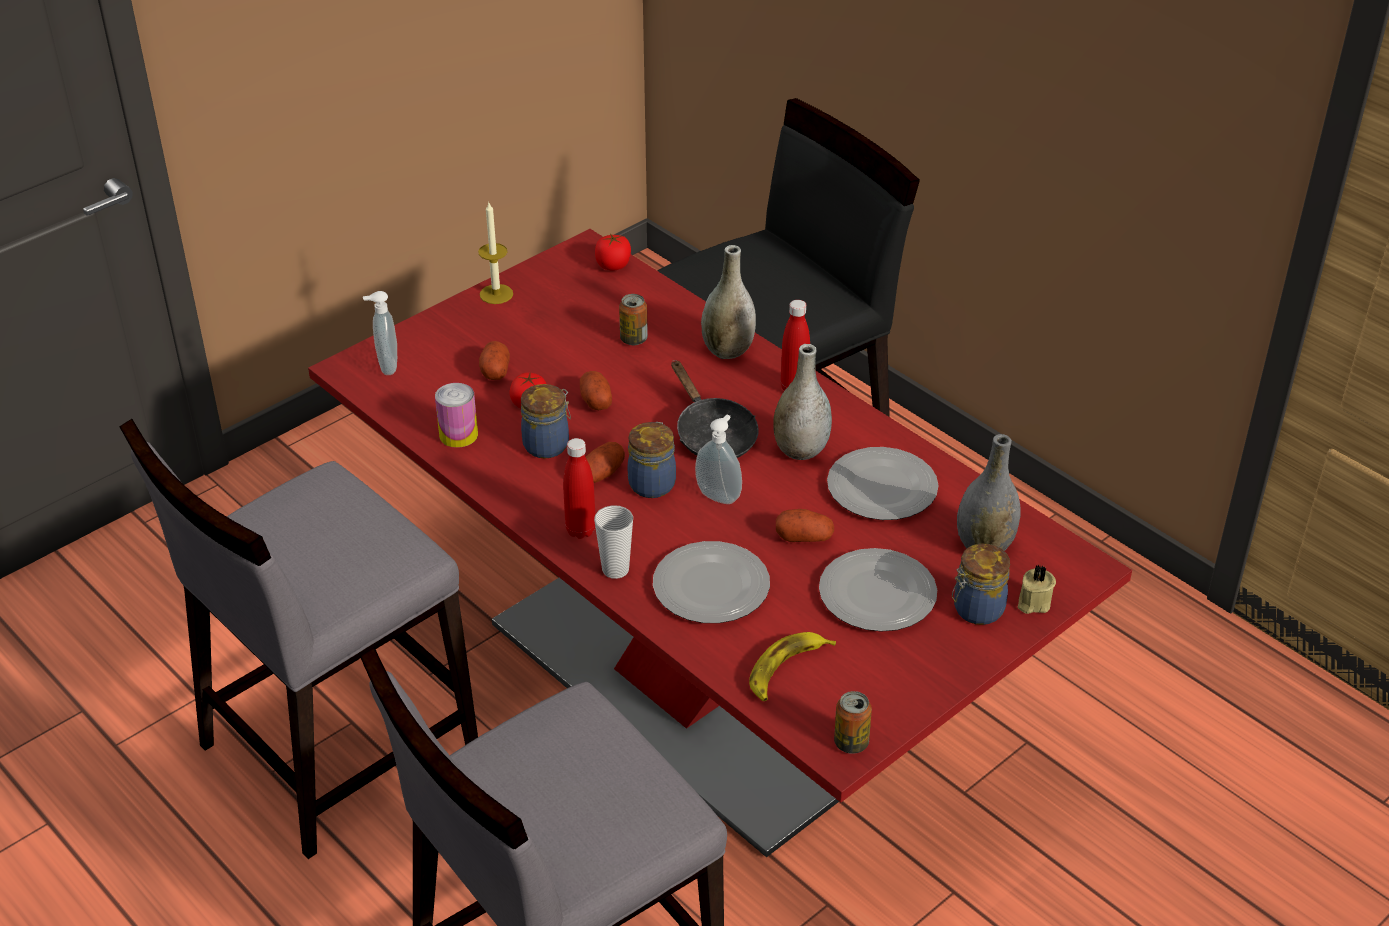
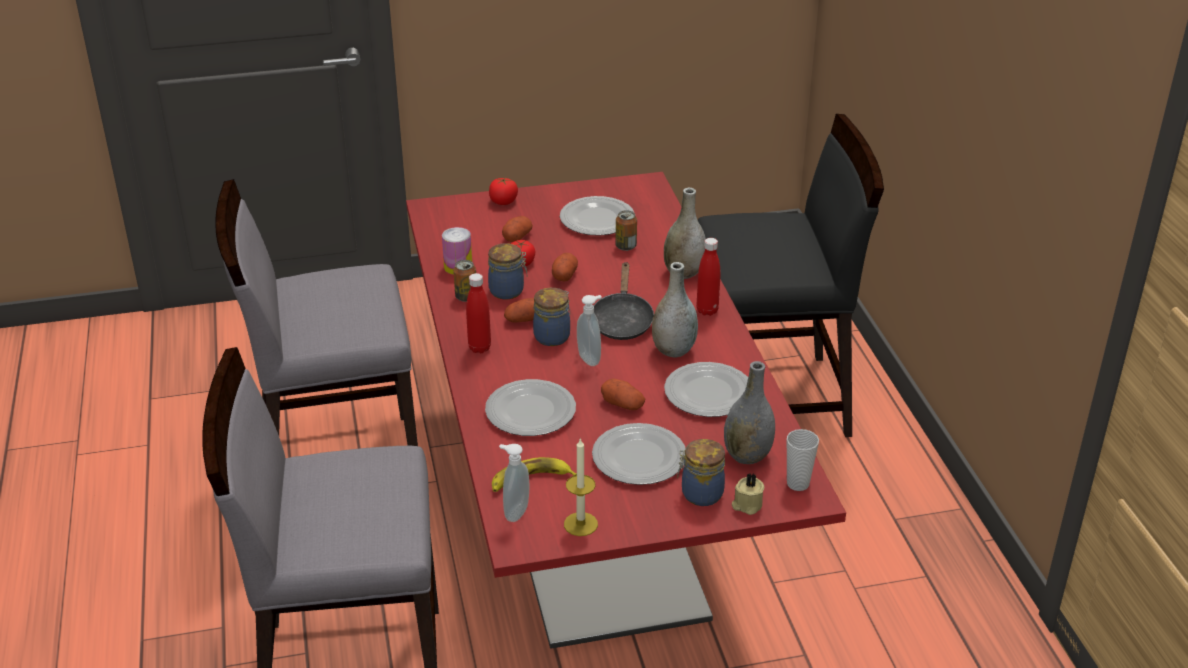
camera: 30 degrees right, 5 degrees down
(386, 366) = (452, 214): soap dispenser -> soap dispenser (515, 512)
(496, 294) = (562, 192): candle -> candle (580, 524)
(571, 315) = (598, 219): none -> plate
(613, 265) = (656, 198): tomato -> tomato (503, 201)
(615, 569) = (479, 379): cup -> cup (798, 484)
(851, 743) = (529, 541): can -> can (466, 297)

